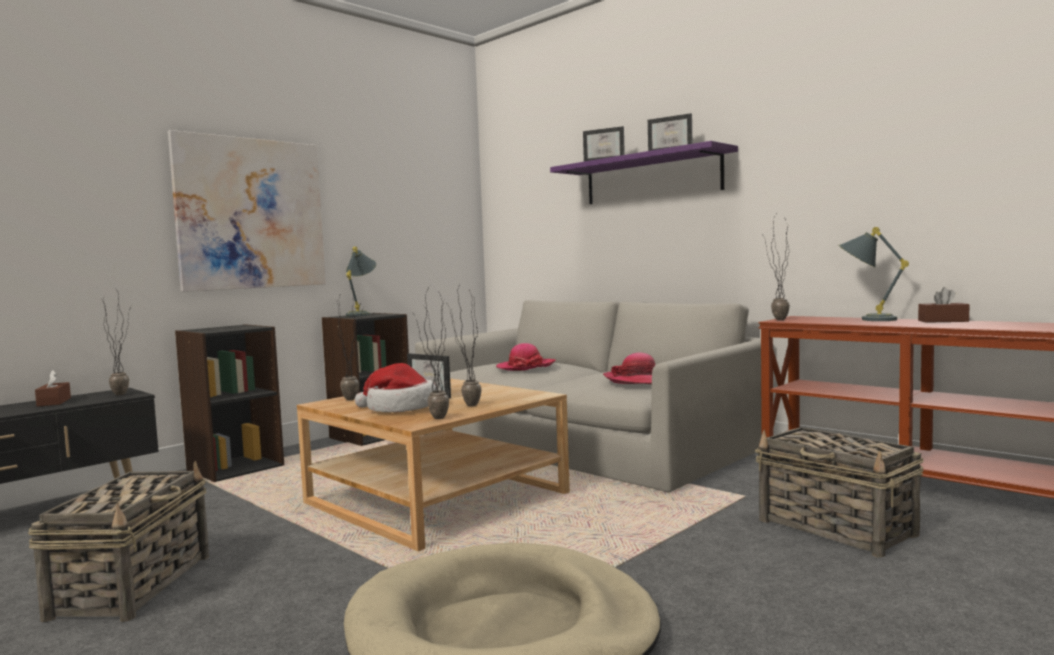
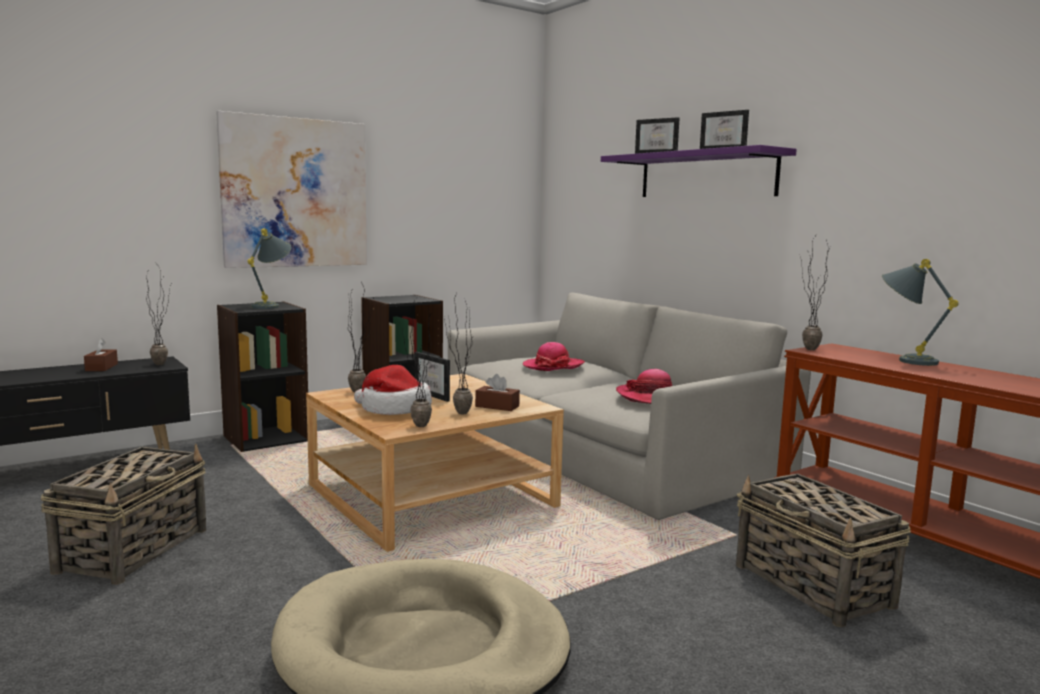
camera: 10 degrees right, 5 degrees up
(361, 314) = (401, 297): grey table lamp -> grey table lamp (272, 306)
(943, 321) = (987, 372): brown tissue box -> brown tissue box (497, 406)

